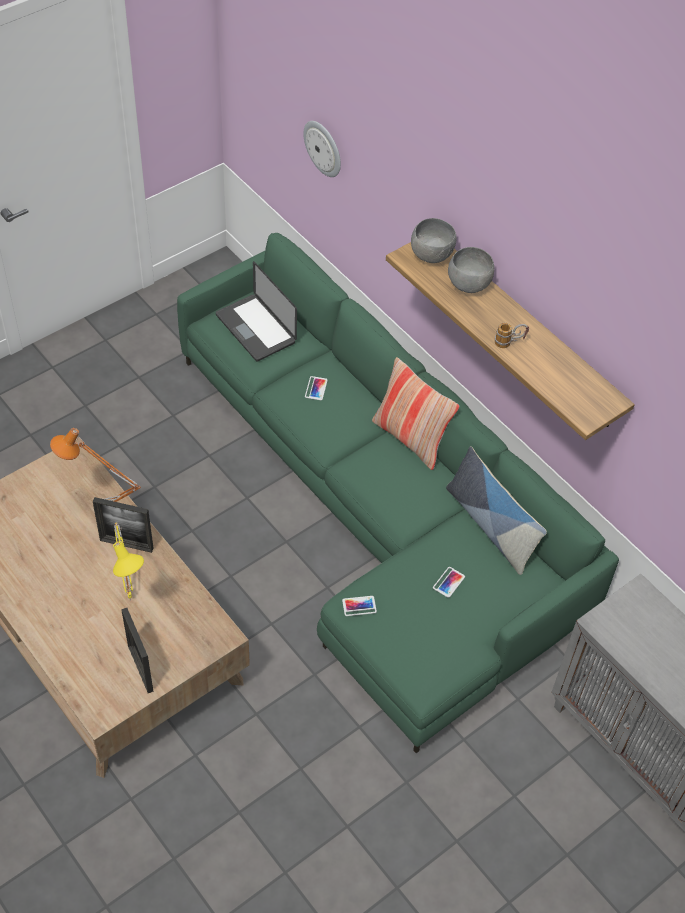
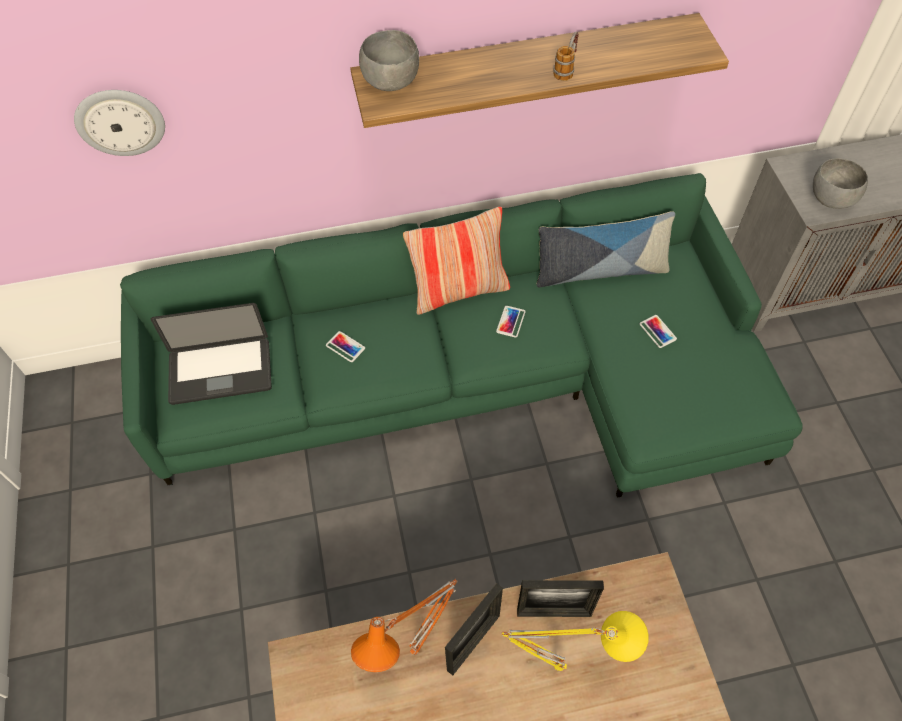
camera: 60 degrees left, 5 degrees up
(140, 668) = (669, 695): picture frame -> picture frame (554, 613)
(359, 606) = (655, 423): phone -> phone (510, 321)
(468, 284) = (456, 68): grey bowl -> grey bowl (830, 199)

